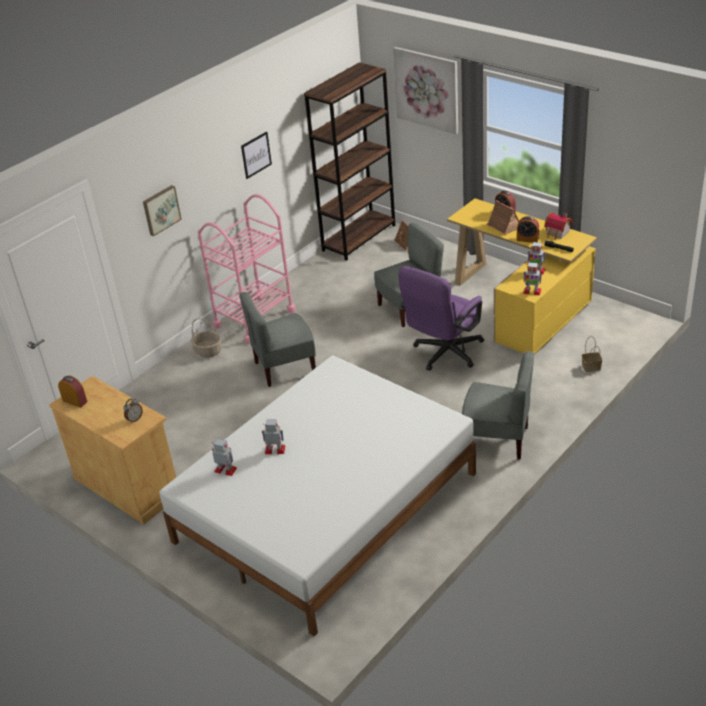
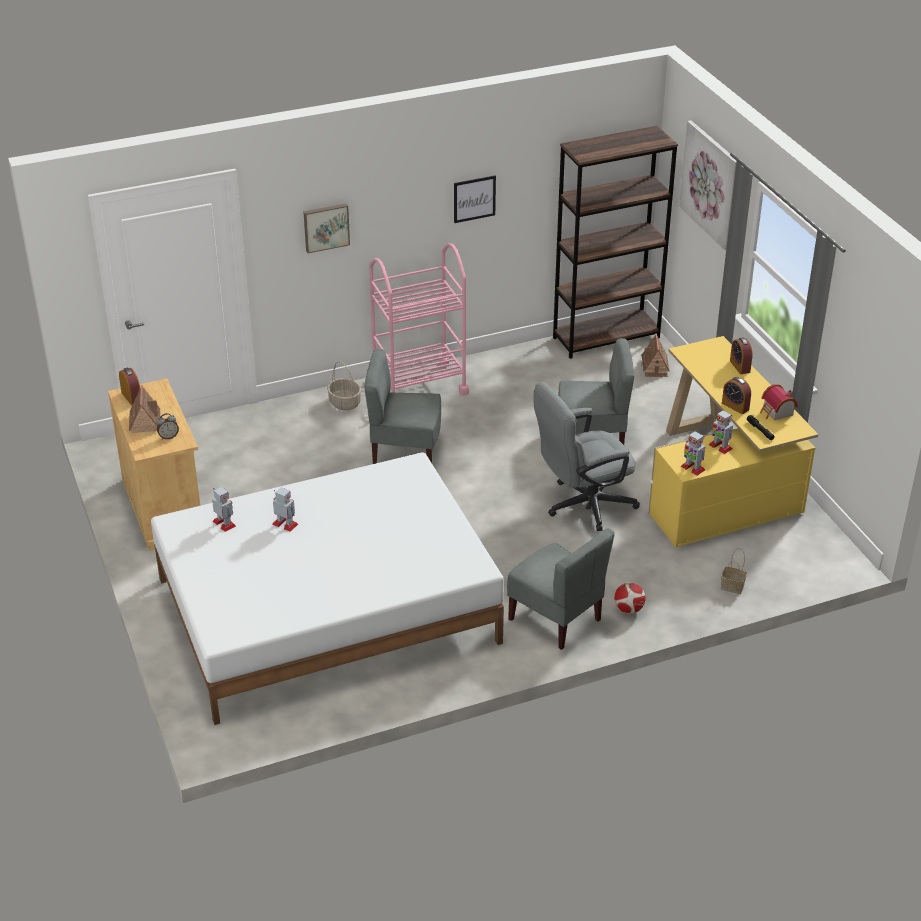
camera: 25 degrees right, 0 degrees up
(444, 354) = (582, 505): purple office chair -> grey office chair
(503, 226) = (722, 380): toy house -> toy house (145, 421)
(539, 411) = (628, 609): none -> football

